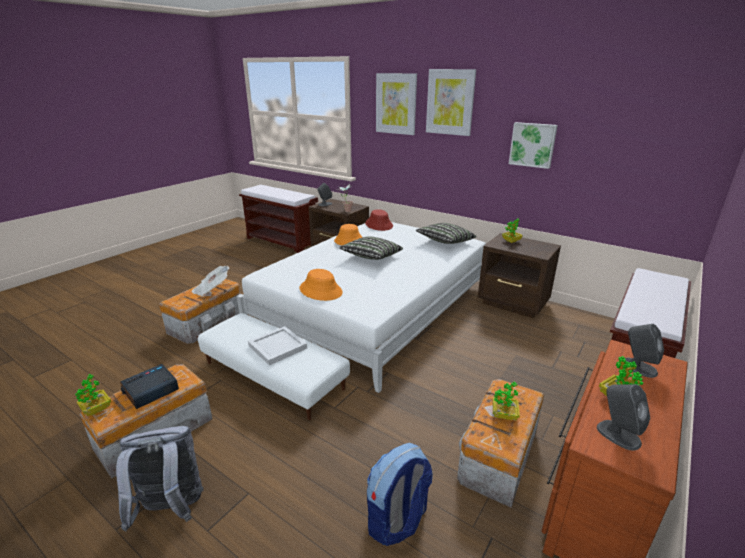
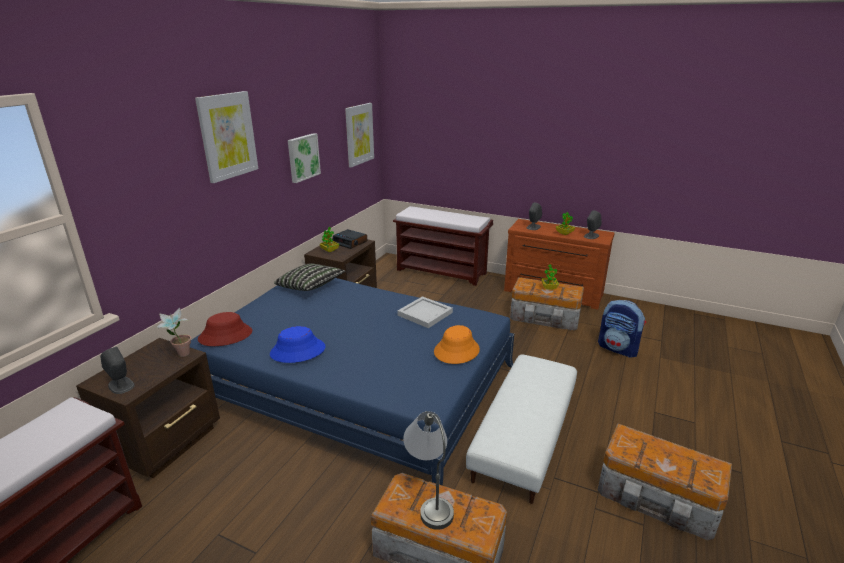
camera: 100 degrees left, 0 degrees up
(96, 409) = (713, 482): potted plant -> none
(150, 391) = (660, 454): alarm clock -> alarm clock (350, 242)
(171, 509) = (701, 448): grey backpack -> none
(212, 290) = (430, 496): newspaper -> grey table lamp
(277, 347) = (531, 395): white tray -> white tray (426, 314)
(348, 241) = (297, 351): orange hat -> blue hat
(371, 257) = (359, 328): pillow -> none
(374, 305) = (357, 384): white bed -> blue bed
(396, 104) = (158, 158): picture -> picture (359, 134)

